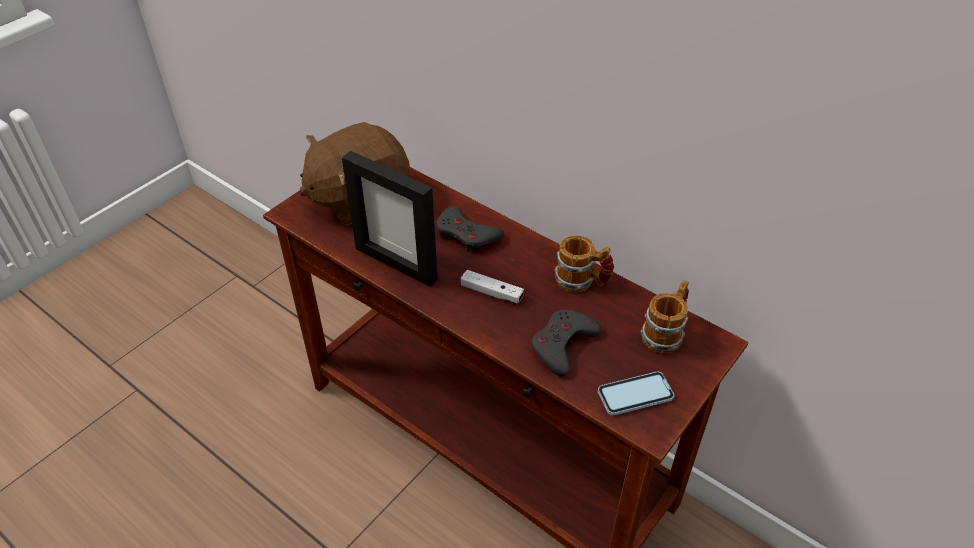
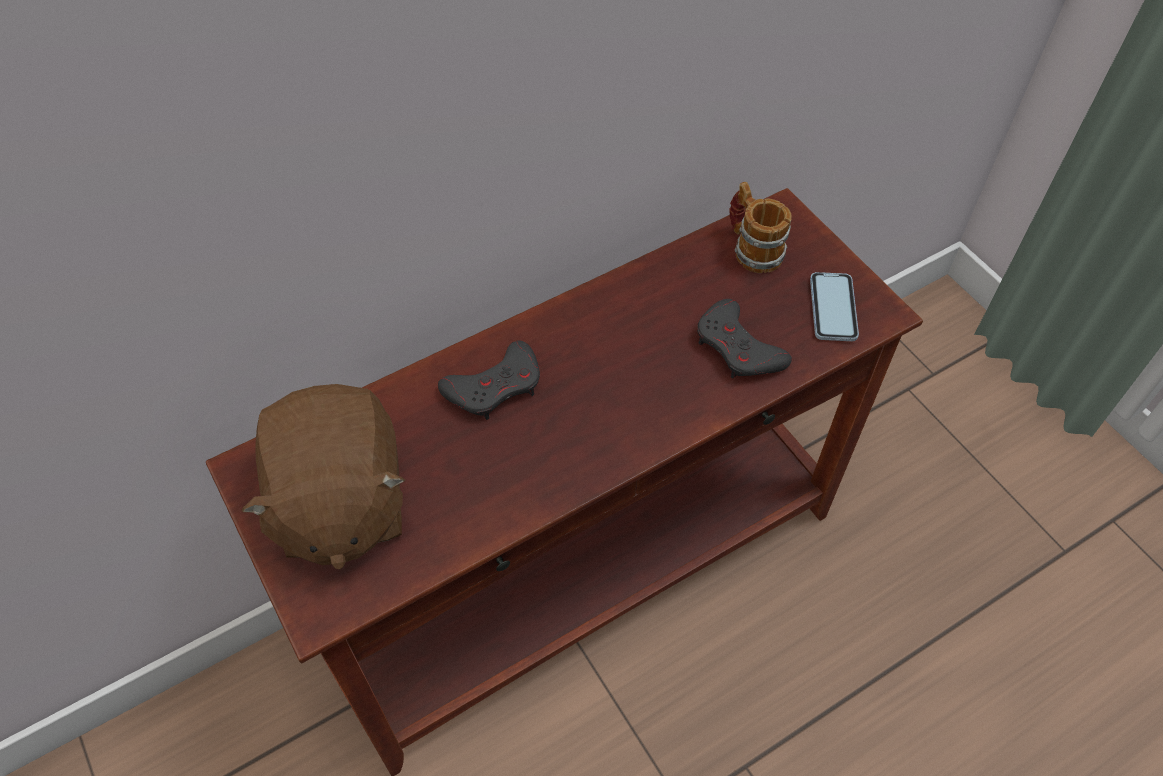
camera: 70 degrees left, 10 degrees up
(397, 262) = (513, 487): picture frame -> none
(491, 292) = (621, 392): white game controller -> none
(582, 281) = (640, 293): mug -> none

